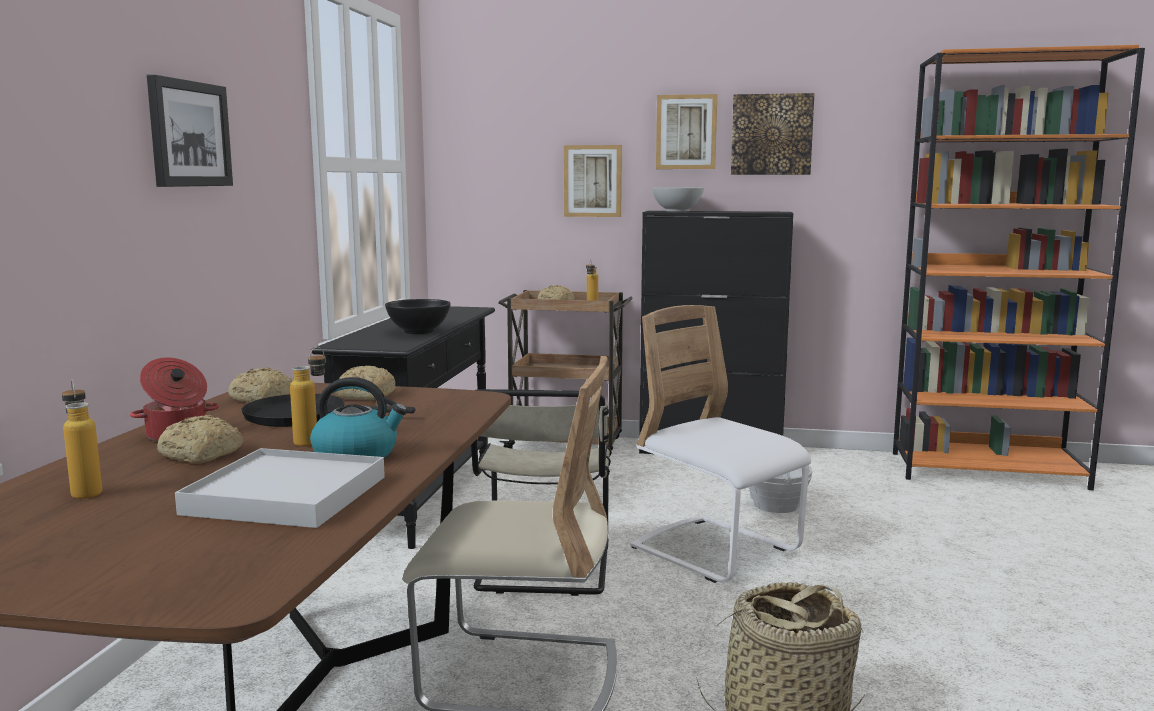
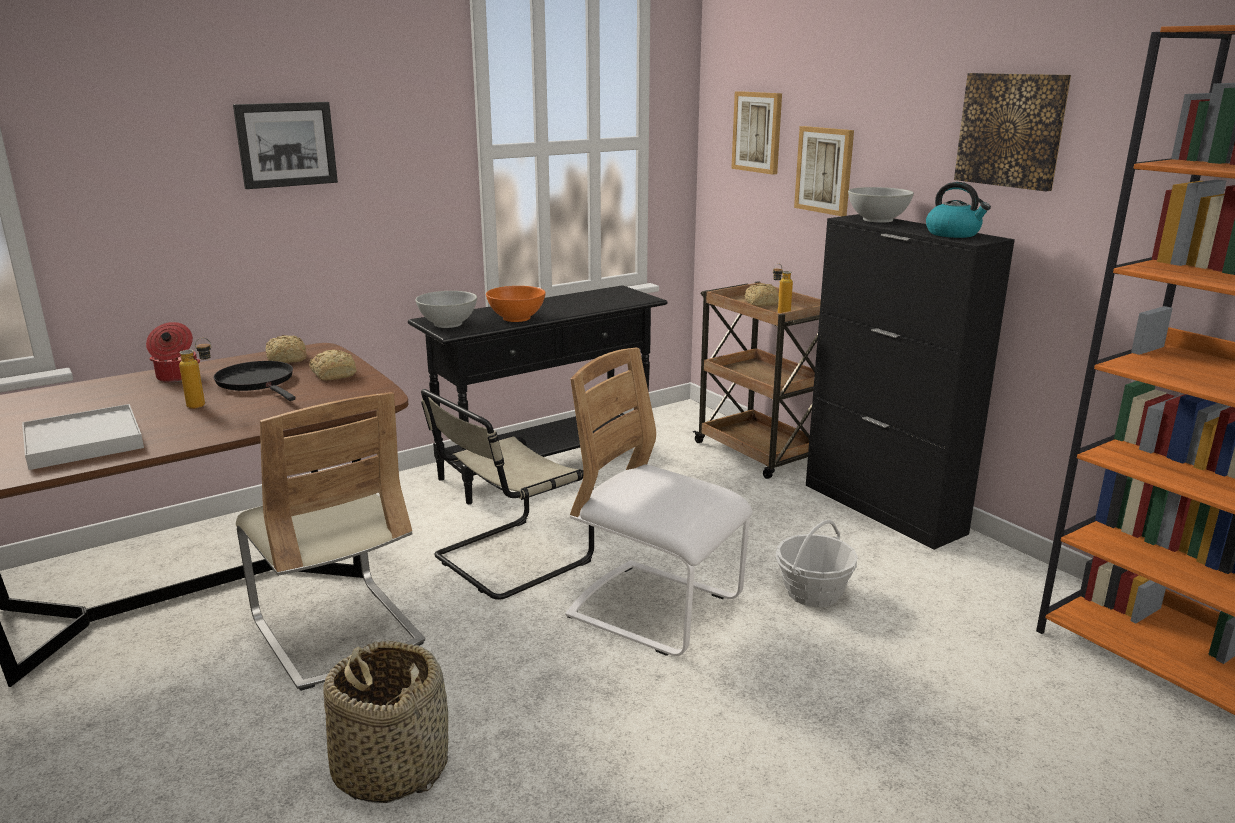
camera: 45 degrees right, 10 degrees up
(85, 491) = (49, 405): bottle -> none
(201, 455) = (142, 397): bread -> none
(357, 455) = (185, 425): kettle -> kettle (953, 234)
(370, 343) = (448, 324): none -> white bowl
(418, 331) = (516, 318): black bowl -> orange bowl
(686, 132) = (918, 119): picture -> picture (758, 132)
(715, 551) = (655, 609): white chair -> white chair turned 60 degrees counterclockwise

